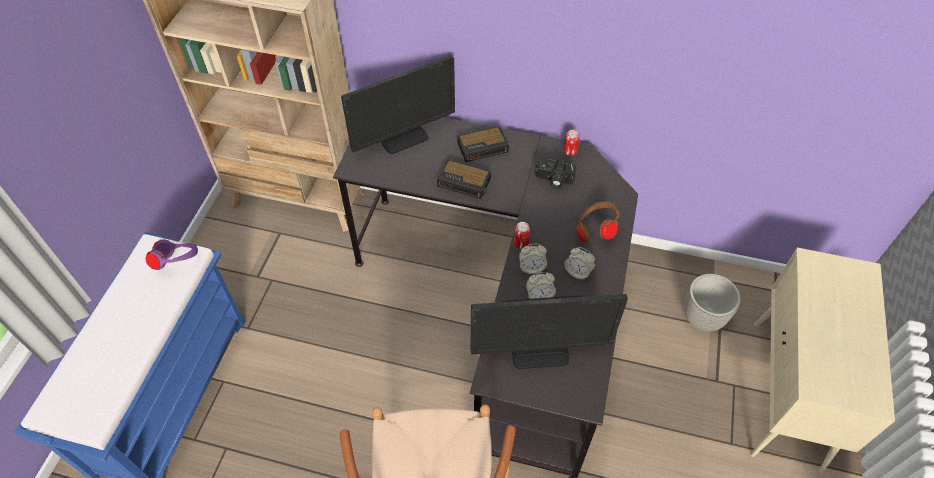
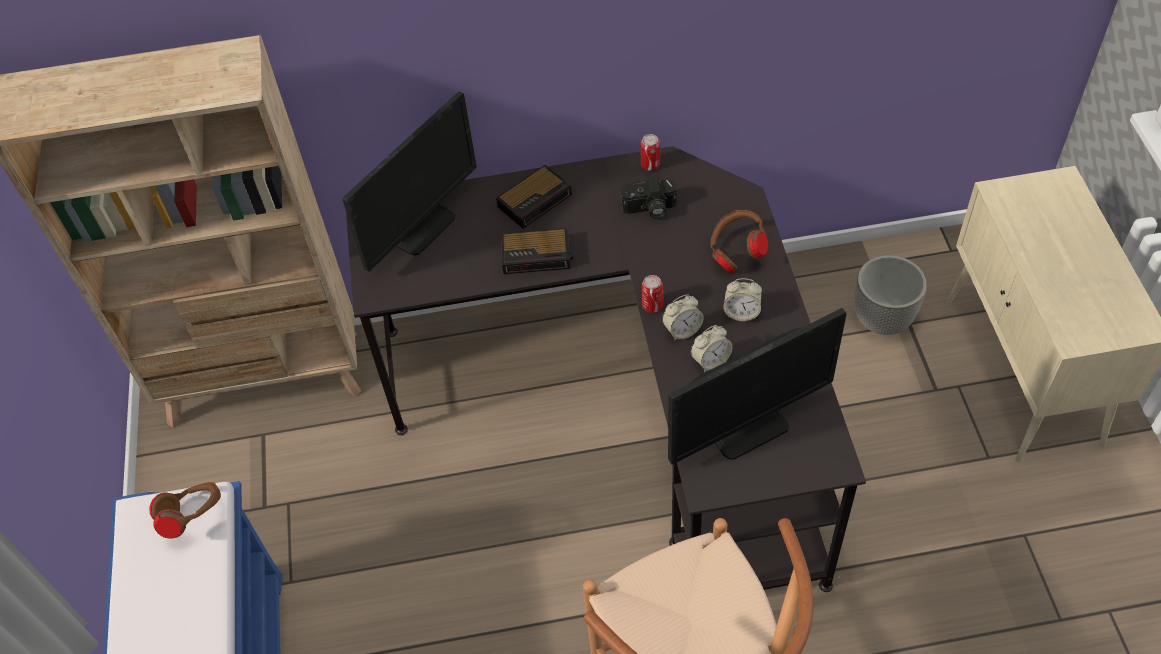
camera: 20 degrees left, 0 degrees up
(178, 262) = (194, 517): purple headphones -> brown headphones

